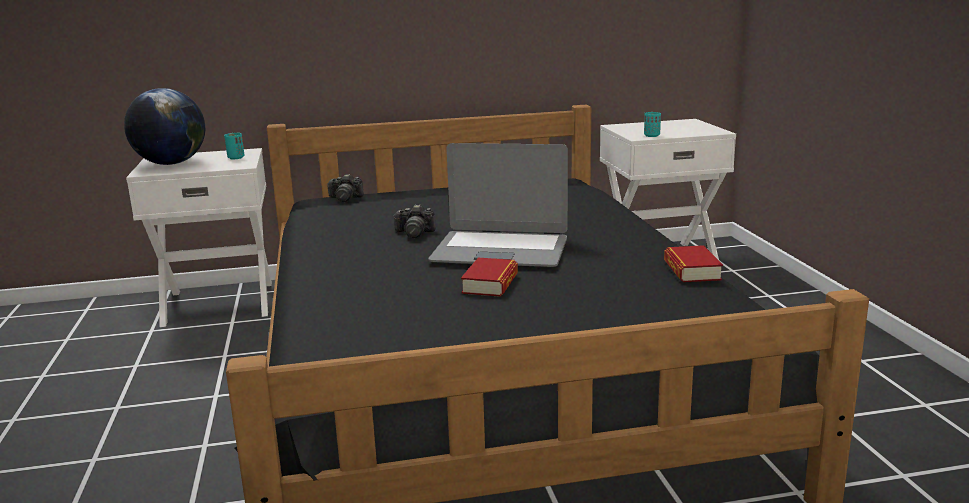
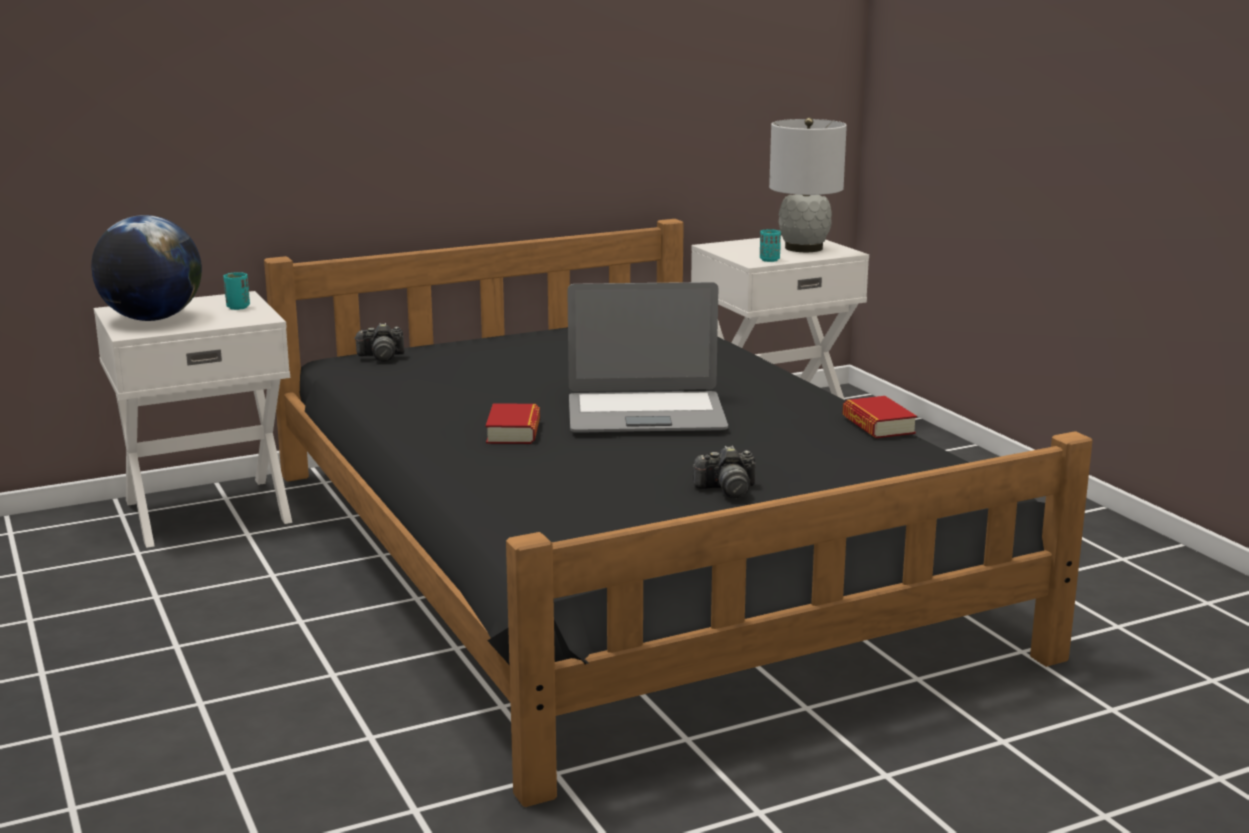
camera: 15 degrees left, 0 degrees up
(414, 233) = (520, 398): camera -> camera (727, 490)
(490, 284) = (662, 453): book -> book (513, 432)
(685, 128) = (803, 248): none -> white table lamp

